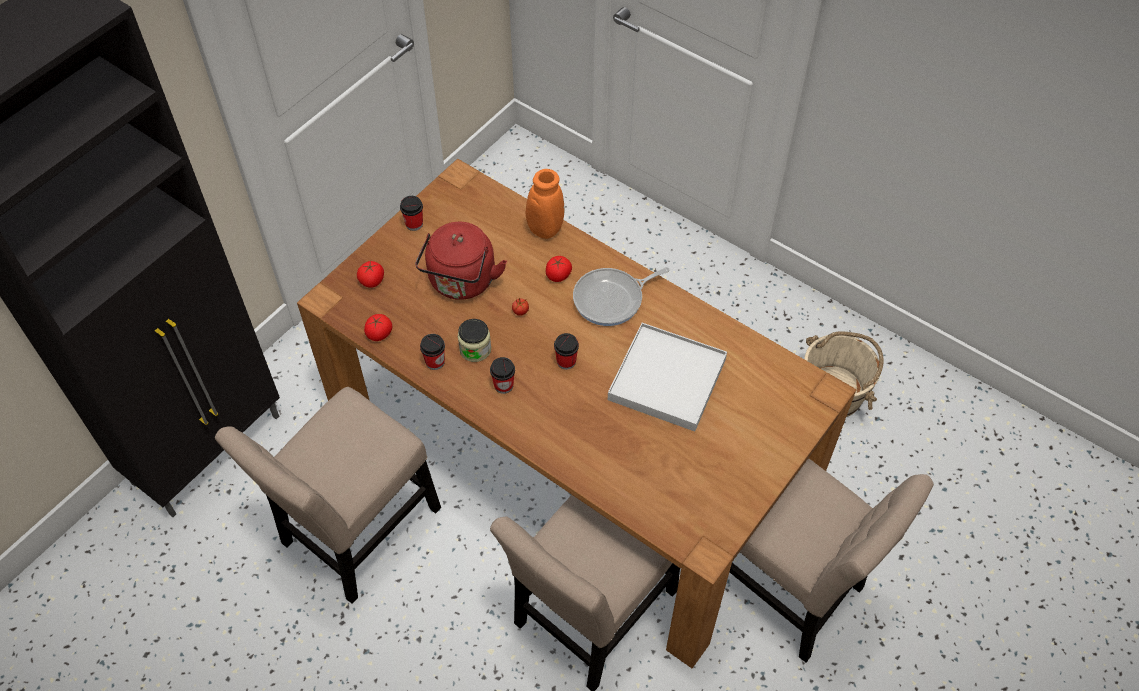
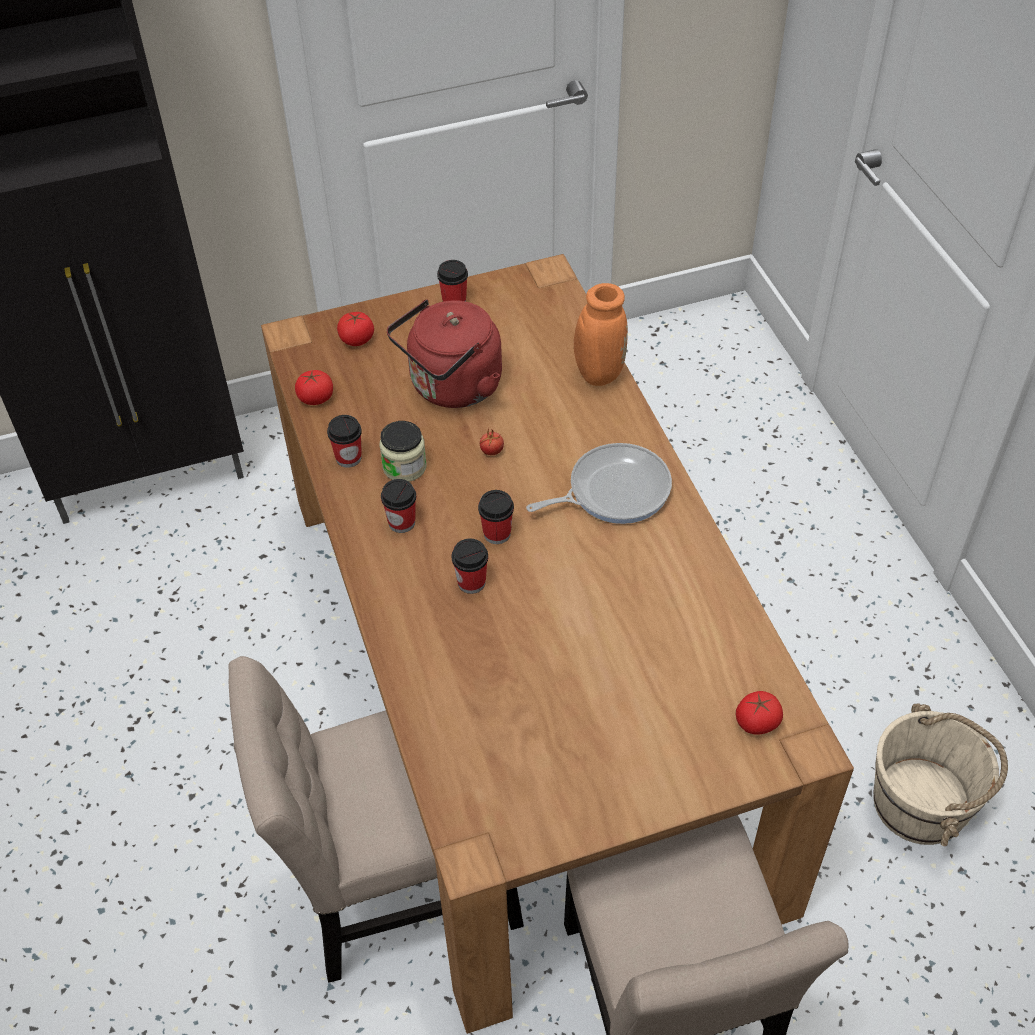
camera: 35 degrees right, 5 degrees down
(356, 533) = (221, 642): beige chair -> none
(558, 275) = (571, 432): tomato -> tomato (757, 723)
(576, 399) = (471, 582): none -> cup
(612, 299) = (613, 490): frying pan -> frying pan turned 150 degrees clockwise
(667, 379) = (603, 618): white tray -> none

